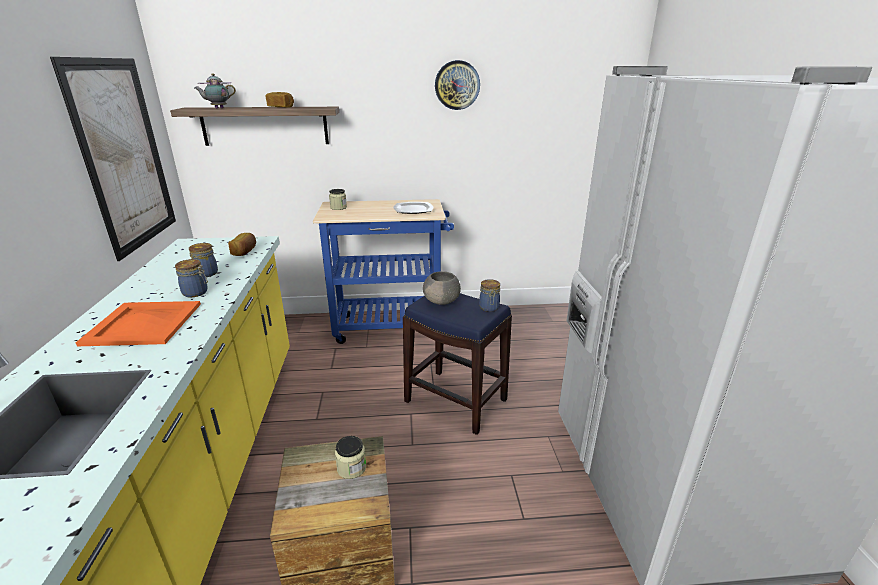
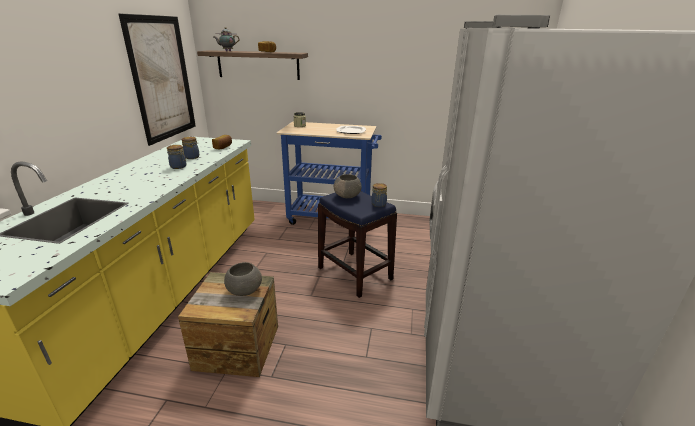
camera: 15 degrees right, 0 degrees up
(145, 323) = (140, 179): orange tray -> none
(351, 468) = (244, 290): jar -> grey bowl
(457, 85) = (395, 39): wall clock -> none

